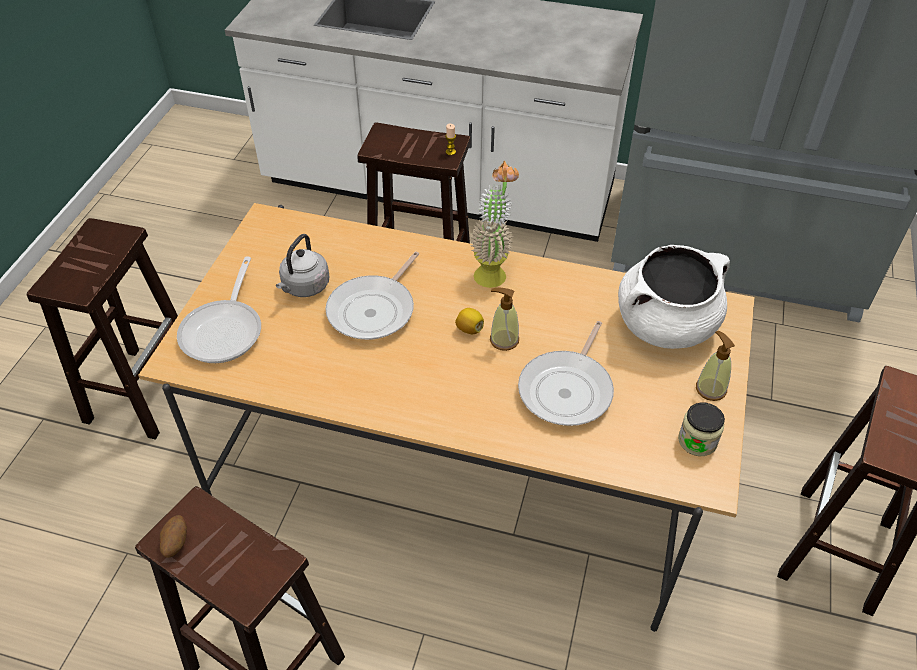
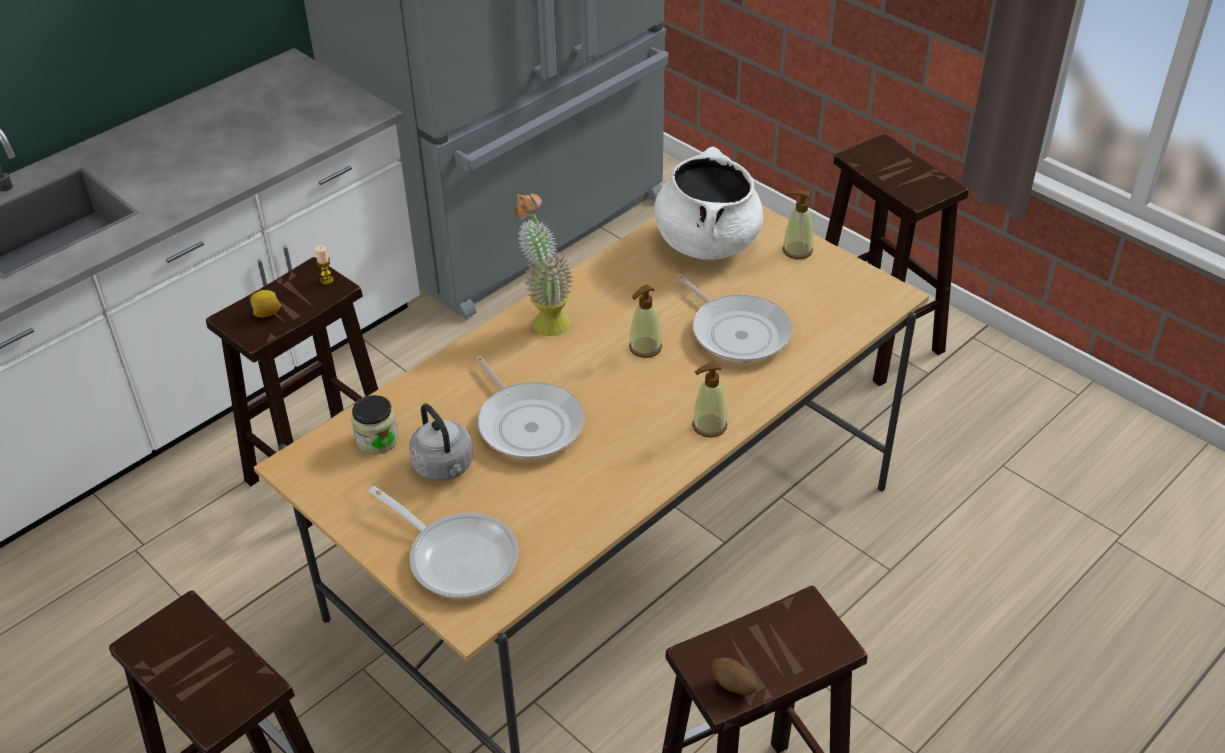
camera: 60 degrees left, 5 degrees down
(441, 416) = (709, 426): none -> soap dispenser
(469, 329) = (612, 365): lemon -> lemon (267, 313)
(697, 441) = (845, 282): jar -> jar (377, 440)

